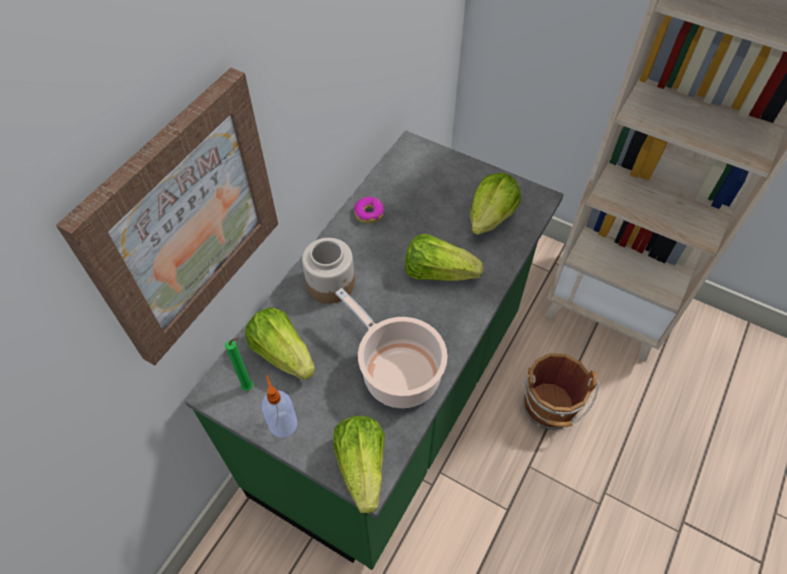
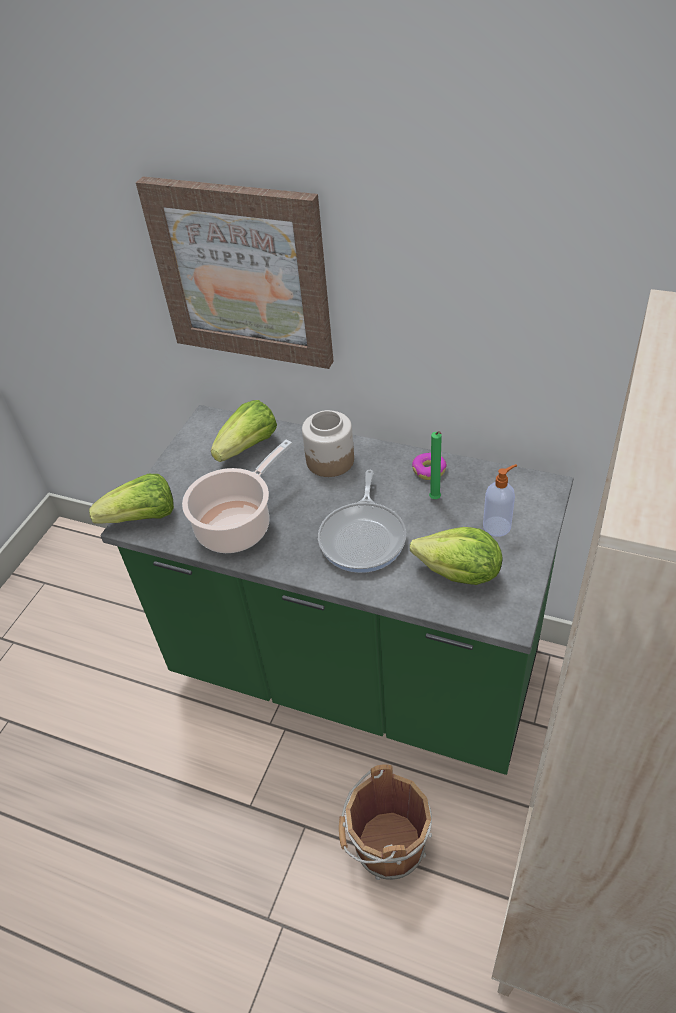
camera: 85 degrees right, 10 degrees down
(250, 387) = (213, 435): green candle -> green candle (435, 500)
(283, 423) = (181, 462): soap dispenser -> soap dispenser (497, 526)
(438, 272) = (363, 537): lettuce -> frying pan

